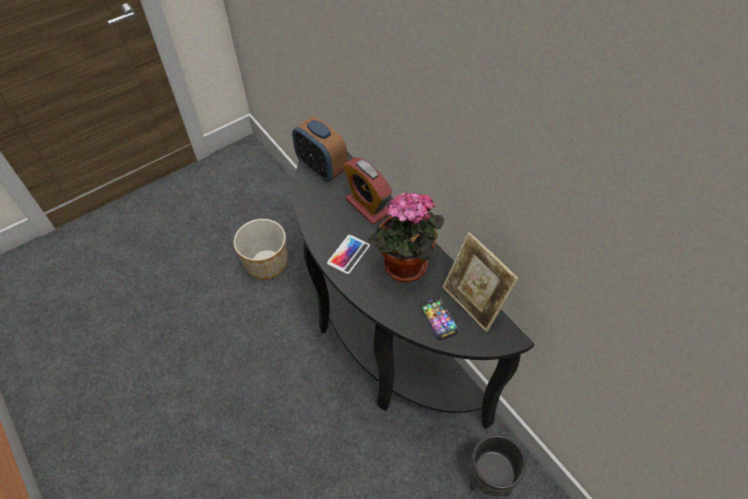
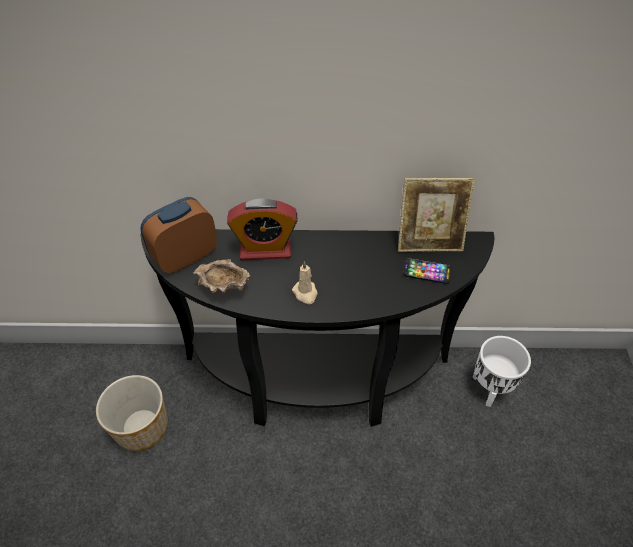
camera: 55 degrees left, 5 degrees down
(314, 207) = (224, 288): none -> beige bowl
(322, 169) = (185, 257): alarm clock -> alarm clock turned 150 degrees clockwise
(348, 254) = (305, 293): phone -> beige candle
(405, 269) = (357, 264): potted plant -> none
(490, 481) = (490, 389): black planter -> white planter

